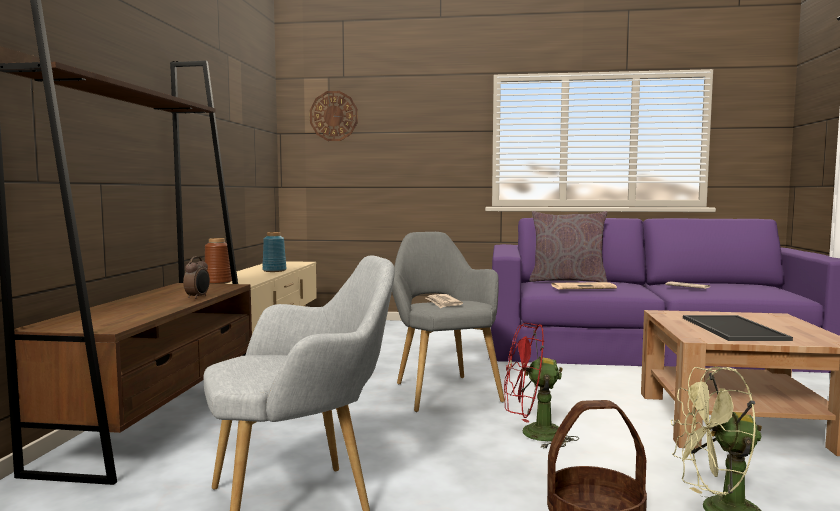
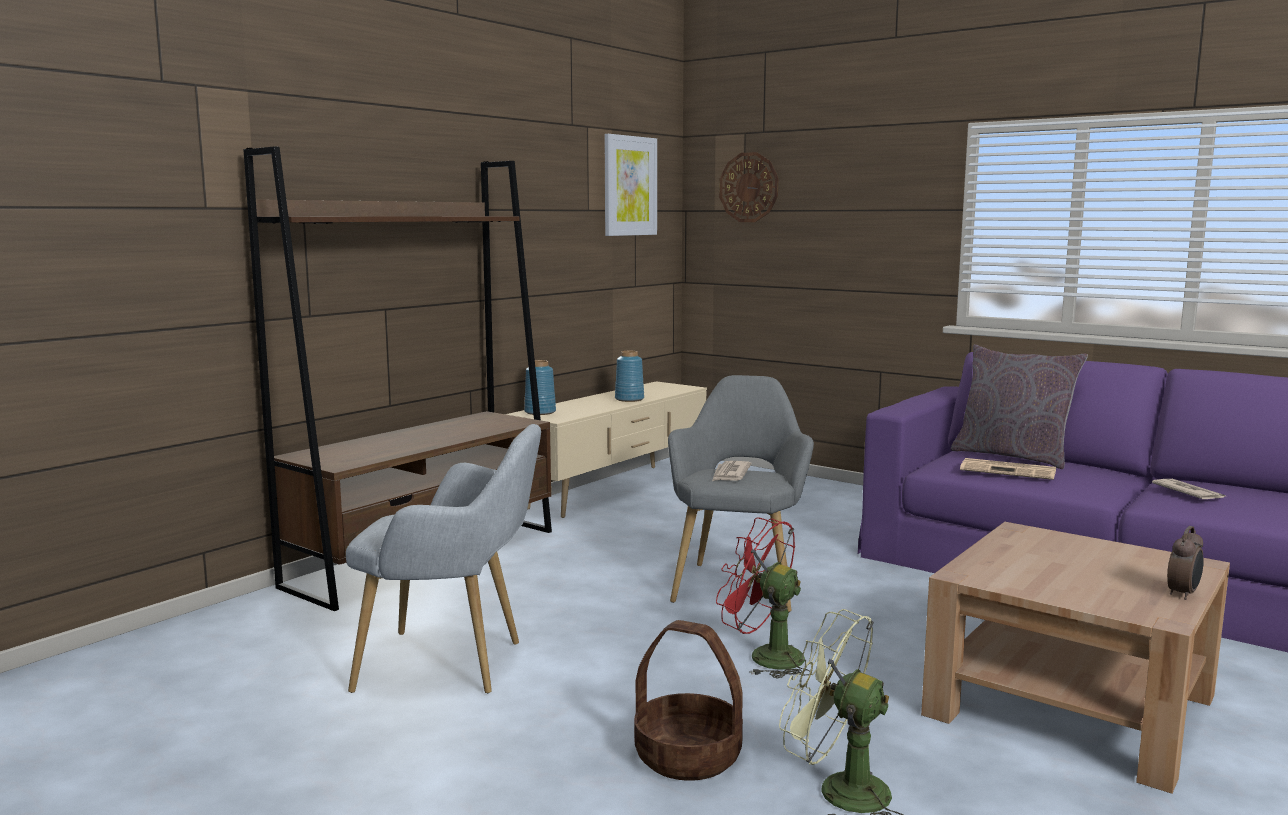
camera: 30 degrees right, 5 degrees up
(198, 297) = (468, 436): alarm clock -> alarm clock (1183, 594)
(218, 282) = (540, 412): brown vase -> blue vase
(252, 107) = (629, 186): none -> picture
(731, 328) = (1055, 570): tray -> none

